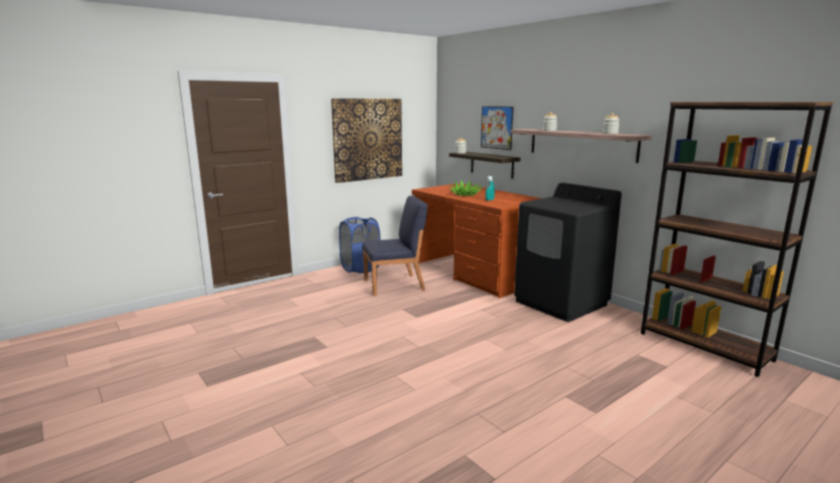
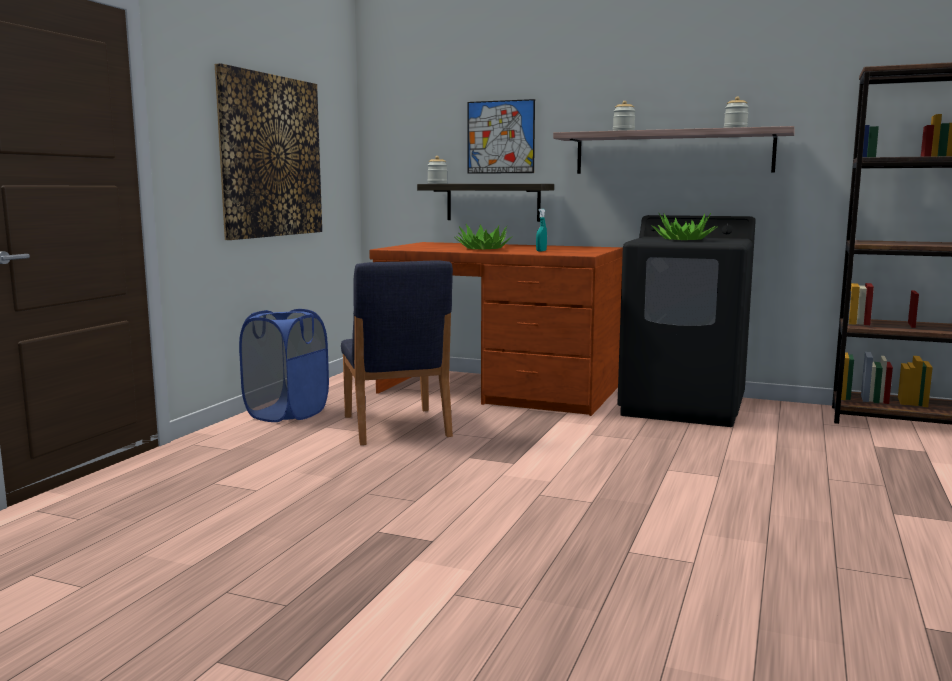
camera: 30 degrees left, 5 degrees down
(395, 285) = (396, 427): blue chair -> blue chair turned 120 degrees clockwise
(558, 204) = (683, 240): none -> potted plant

